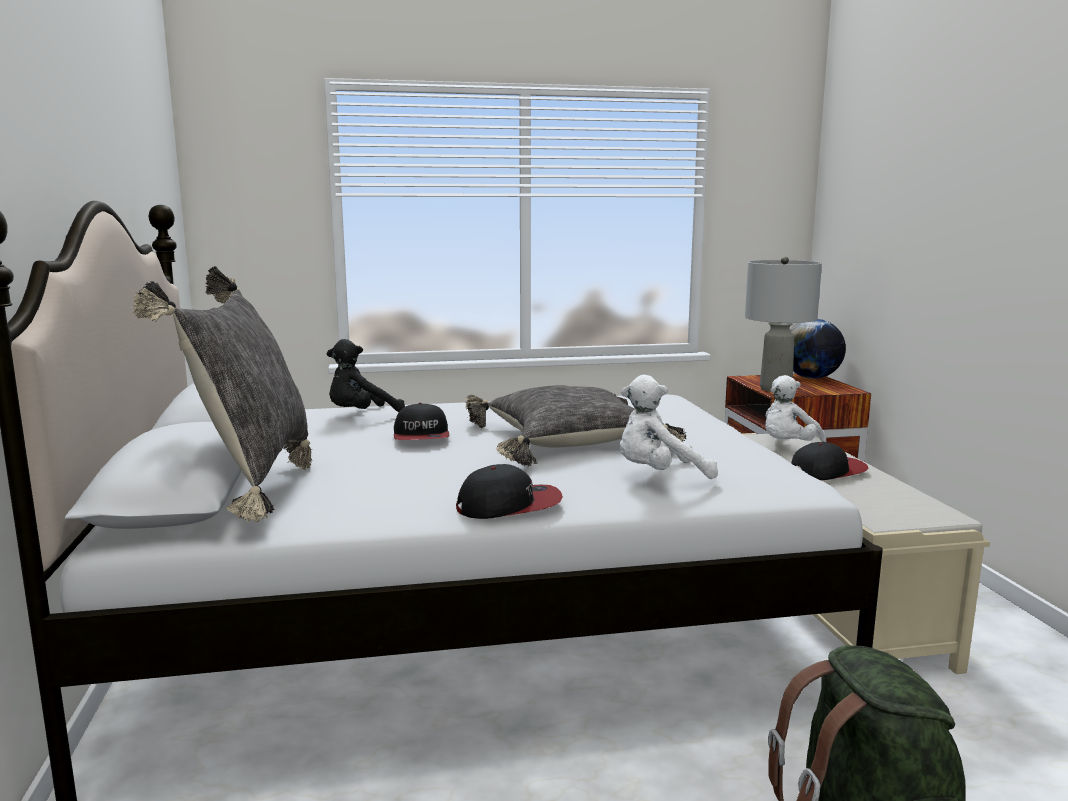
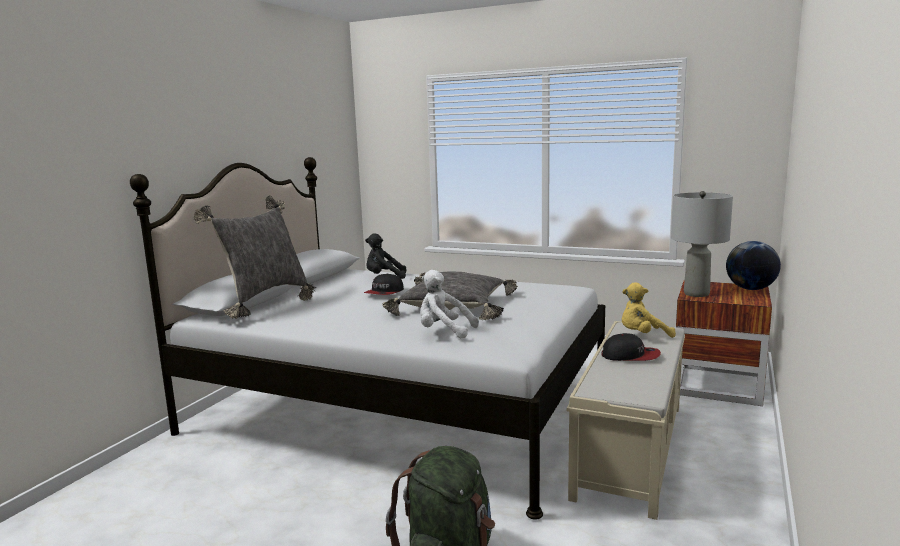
camera: 35 degrees right, 0 degrees up
(509, 505) = (347, 332): cap -> none
(788, 446) = (643, 335): white plush toy -> yellow plush toy

